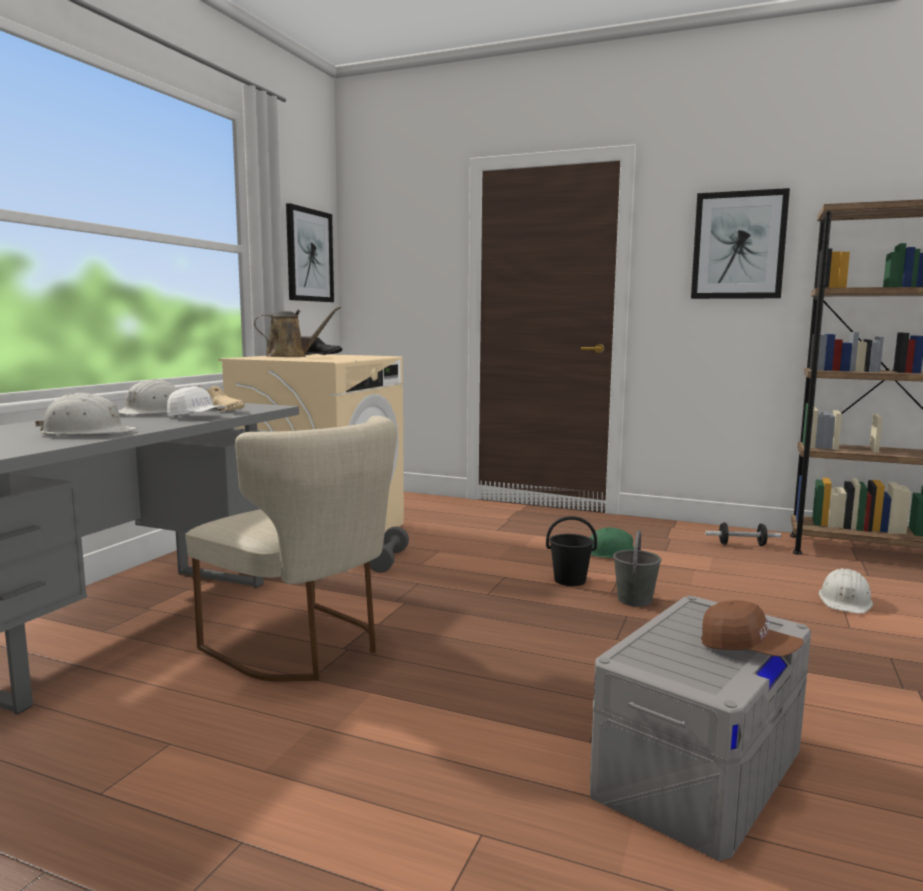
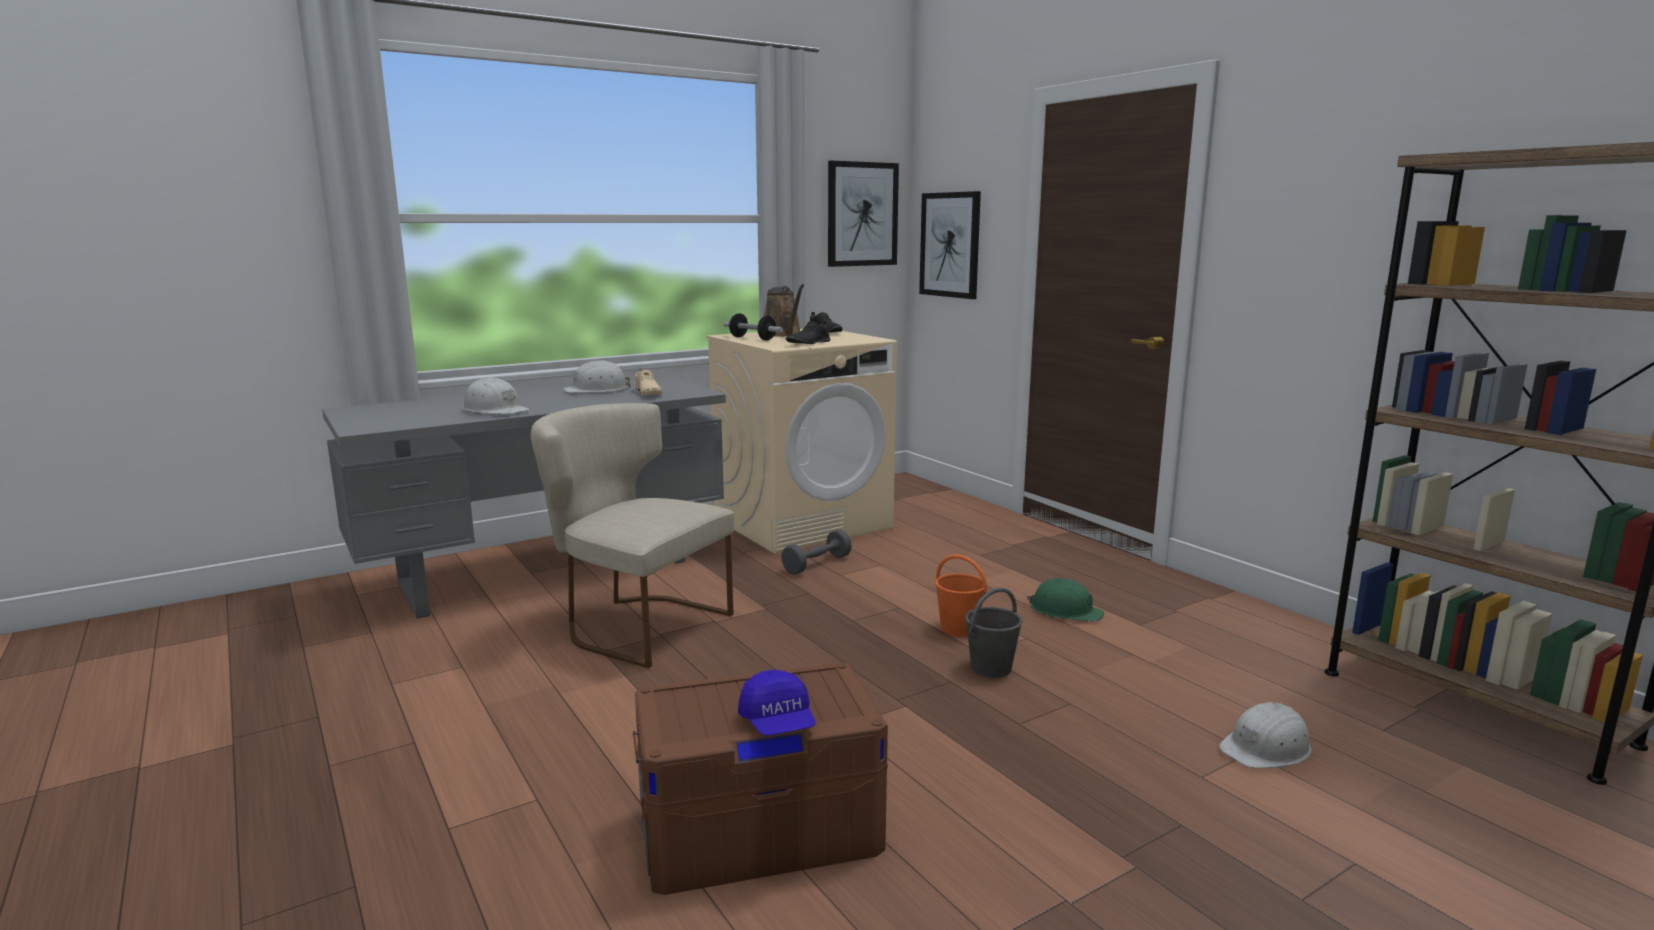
camera: 35 degrees right, 5 degrees up
(196, 417) = (608, 400): white cap -> none
(290, 356) = (783, 334): brown watering can -> brown watering can turned 45 degrees clockwise
(306, 647) = (635, 625): beige chair -> beige chair turned 135 degrees clockwise
(342, 358) = (808, 343): none -> black shoe
(570, 580) = (959, 629): black bucket -> orange bucket
(698, 769) = (760, 829): grey storage box -> brown storage box
(738, 245) = (1342, 206): picture -> picture (950, 245)
(742, 544) = (1266, 642): dumbbell -> dumbbell (752, 338)
(748, 649) = (778, 724): brown cap -> blue cap

